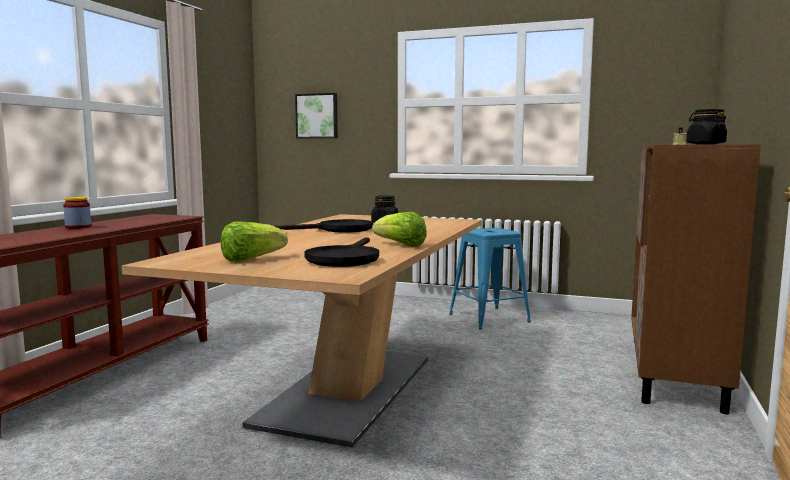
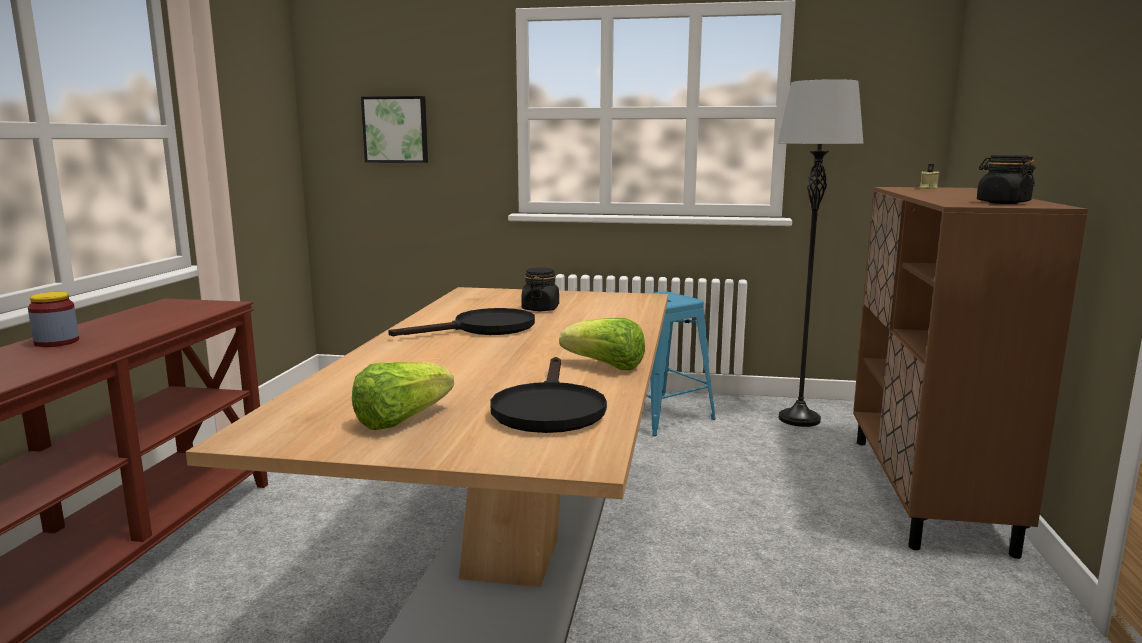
camera: 10 degrees left, 5 degrees up
(595, 325) = (799, 419): none -> grey floor lamp

